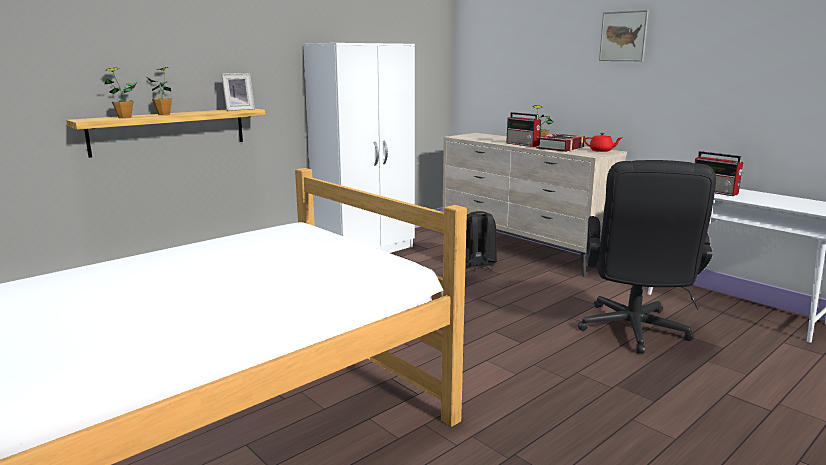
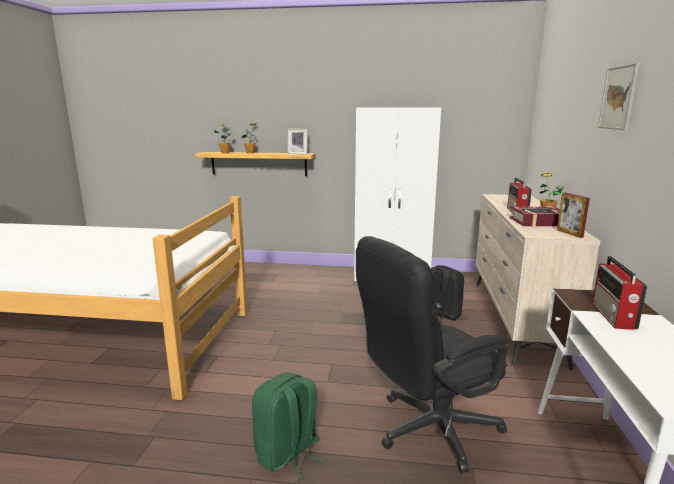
camera: 50 degrees right, 0 degrees up
(601, 150) = (569, 233): red teapot -> picture frame
(613, 393) = (288, 454): none -> green backpack

